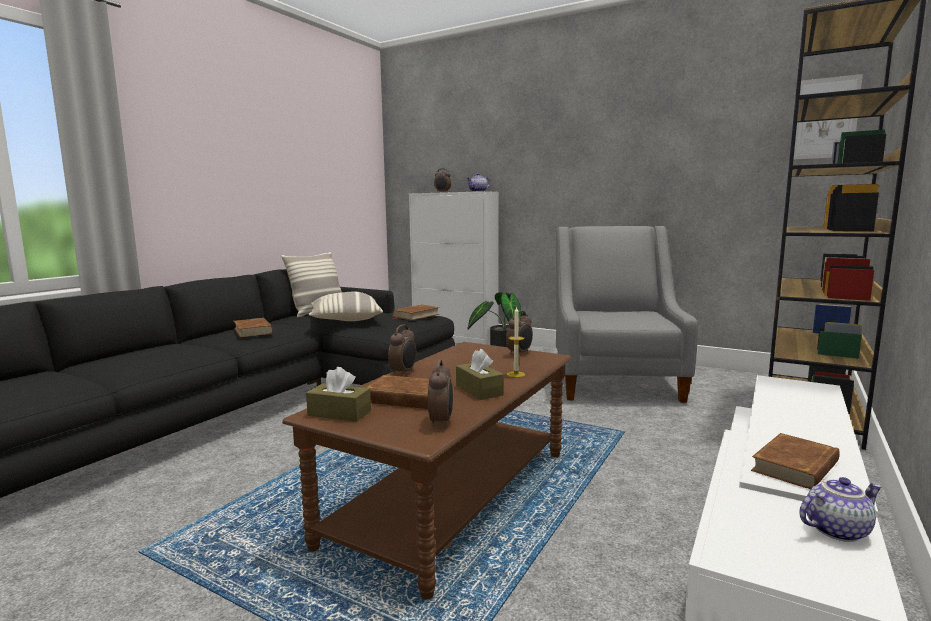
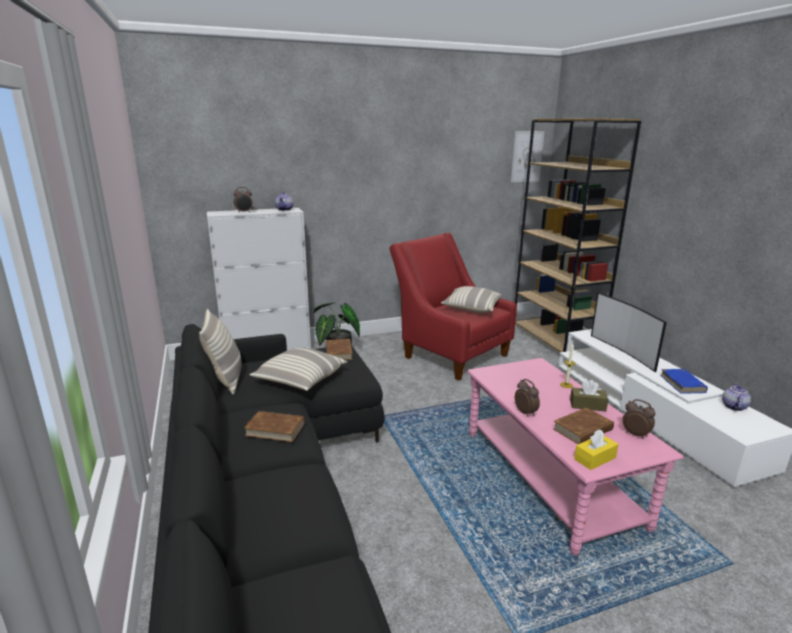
camera: 50 degrees left, 10 degrees up
(339, 413) = (595, 458): brown tissue box -> yellow tissue box
(453, 495) = (549, 476): brown coffee table -> pink coffee table
(520, 353) = (522, 367): alarm clock -> none
(615, 381) = (450, 354): grey armchair -> red armchair
(632, 317) = (471, 308): none -> pillow
(793, 411) = (623, 352): none -> television
(796, 466) = (682, 383): brown book -> blue book

